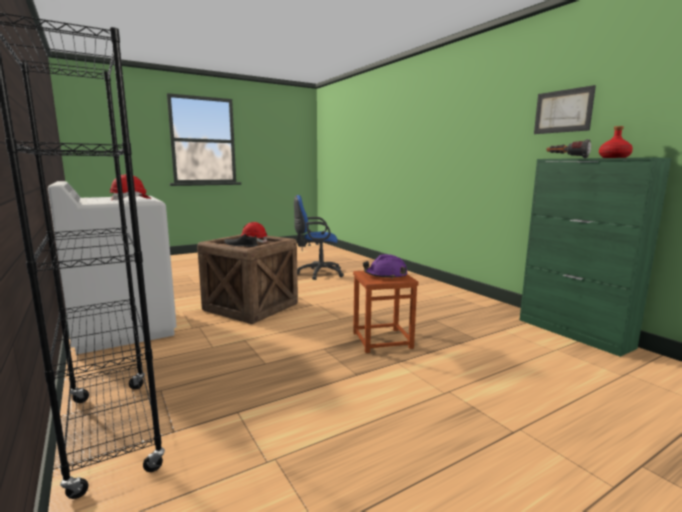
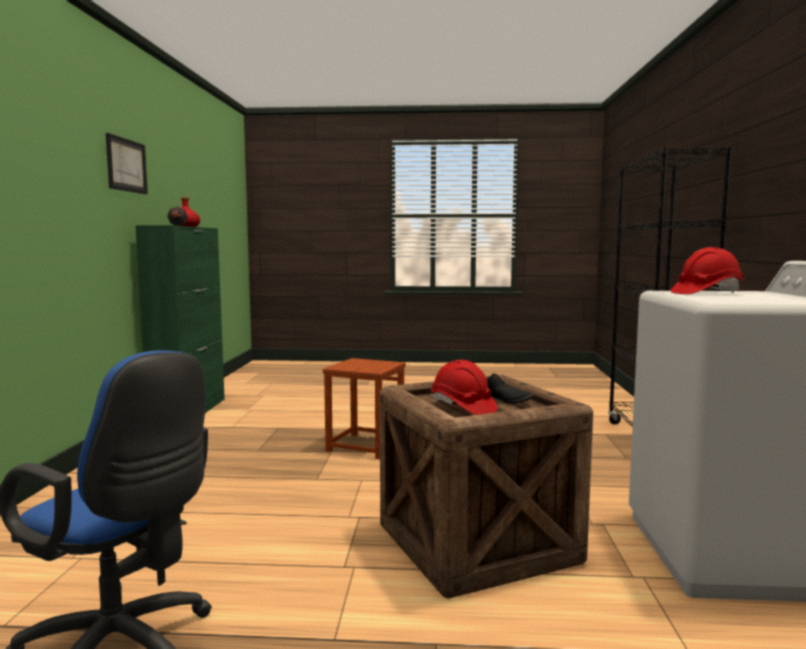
camera: 145 degrees left, 5 degrees down
(385, 275) = (364, 364): purple hard hat -> none

